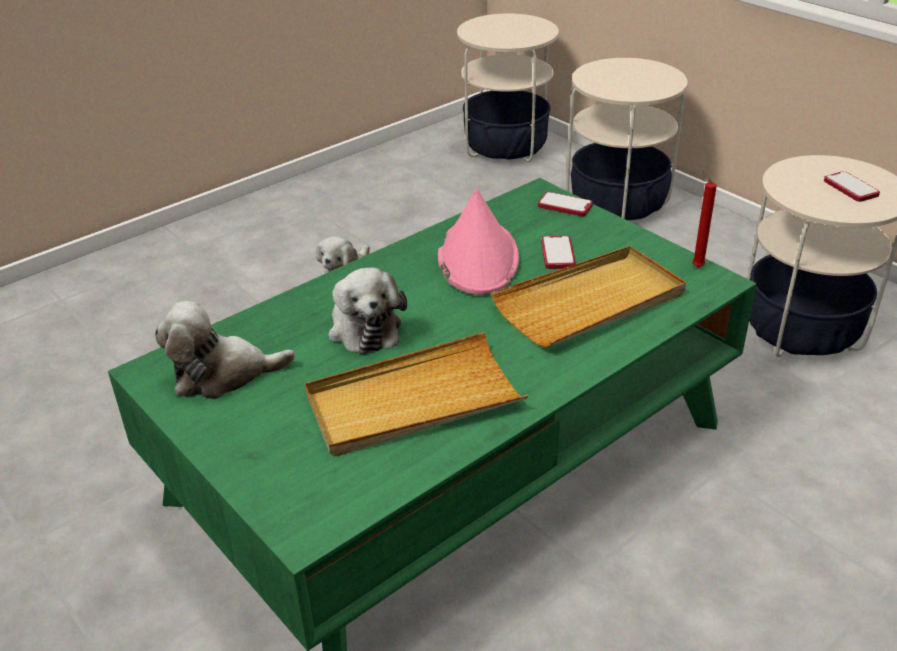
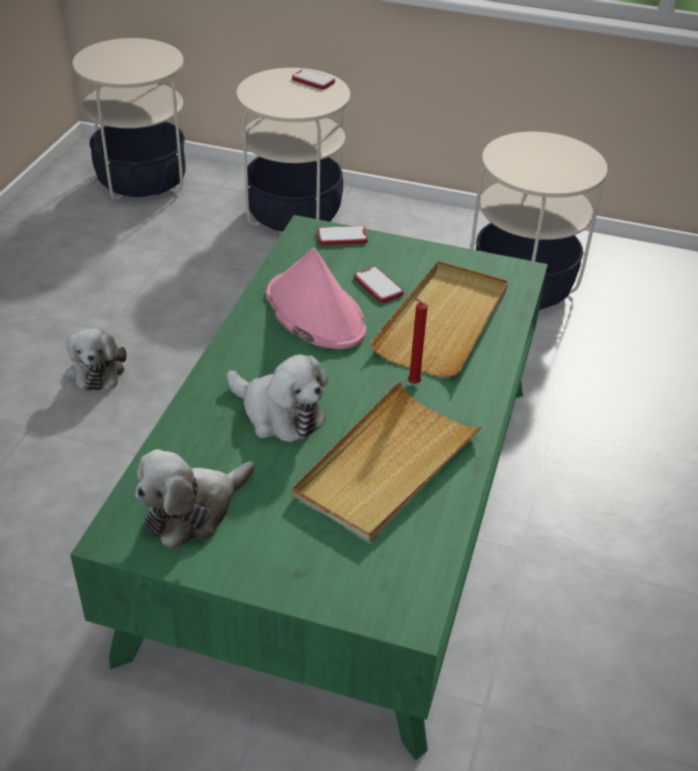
camera: 35 degrees left, 5 degrees up
(696, 266) = (493, 263): red candle -> red candle (412, 382)
(850, 188) = (555, 159): phone -> phone (313, 81)

